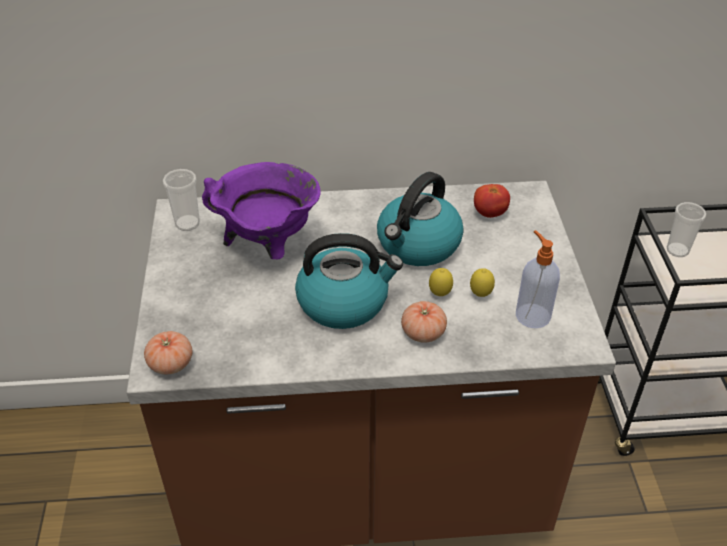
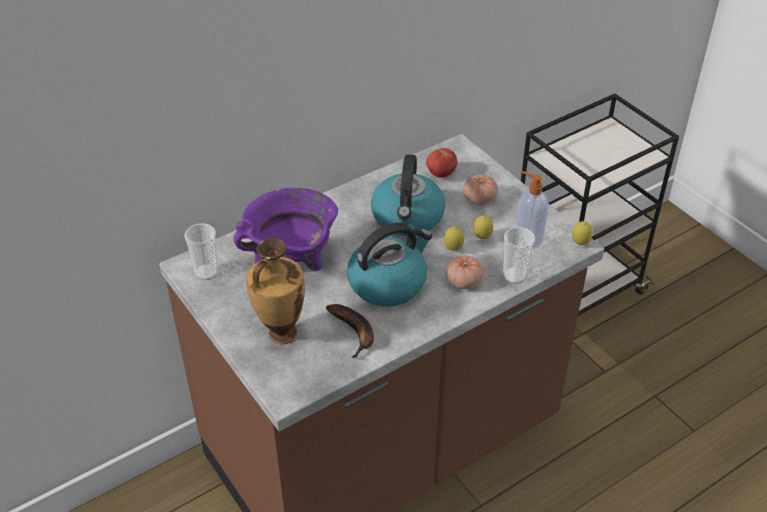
camera: 30 degrees left, 0 degrees up
(171, 363) = (294, 384): tomato -> tomato (479, 198)
(201, 308) = (280, 334): none -> vase
(270, 338) = (355, 332): none -> banana
(589, 345) = (580, 244): none -> lemon
(677, 250) = (563, 156): cup -> cup (514, 276)

